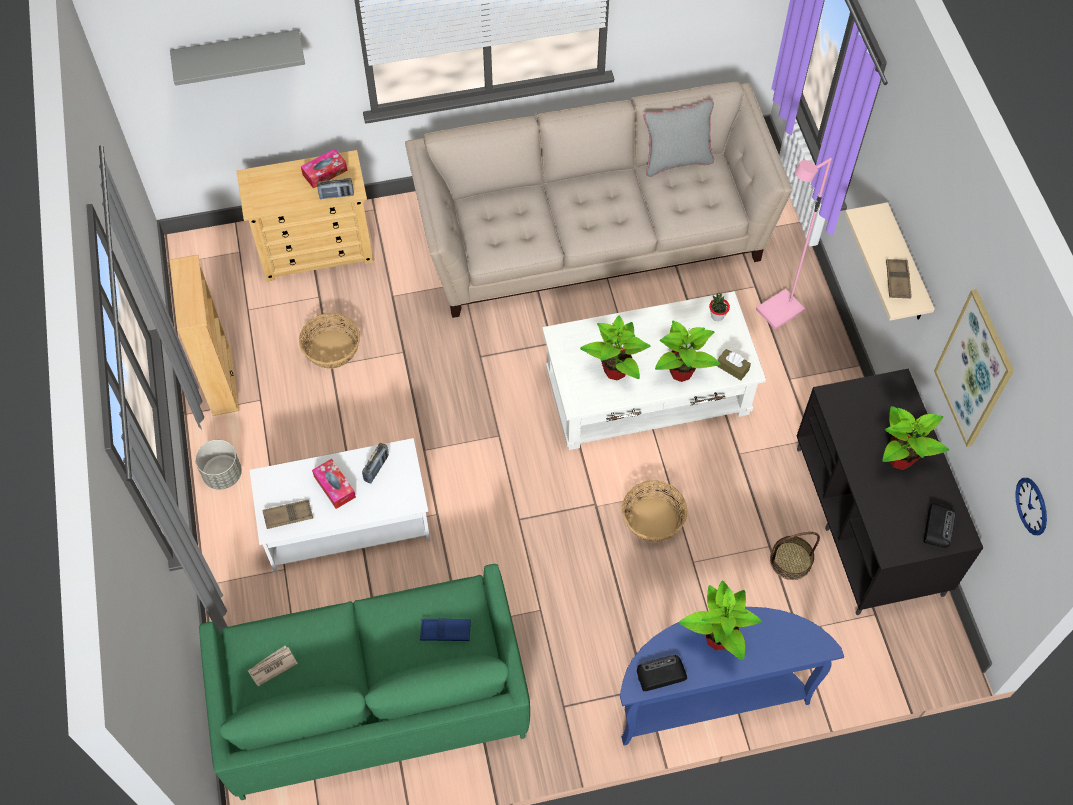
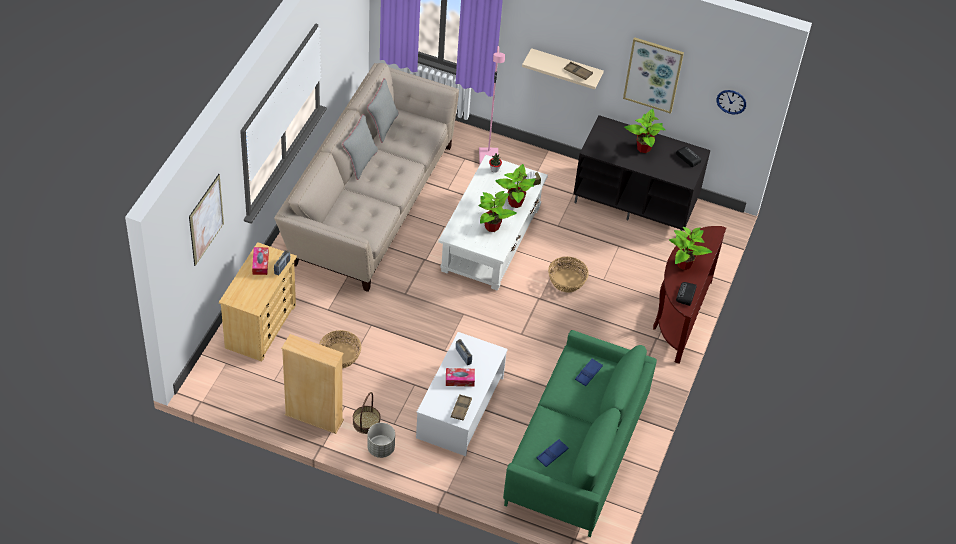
camera: 60 degrees left, 10 degrees down
(238, 53) = (206, 219): grey shelf -> picture
(272, 666) = (552, 454): newspaper -> blue tray
(595, 175) = (360, 163): none -> grey pillow
(709, 697) = (679, 316): blue console table -> brown console table
(790, 561) = (633, 243): basket -> basket (366, 422)

